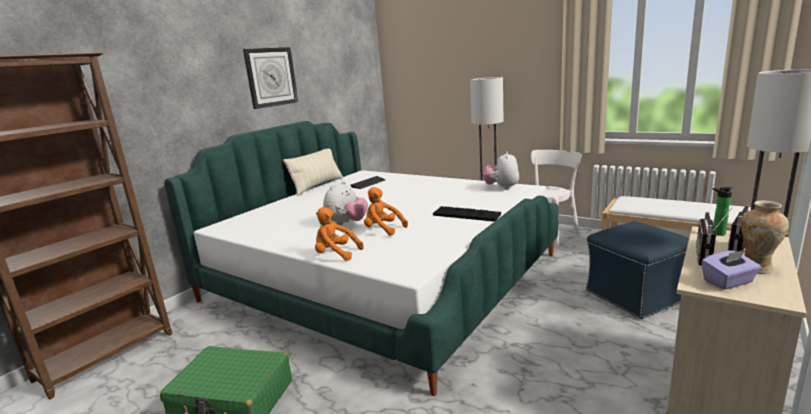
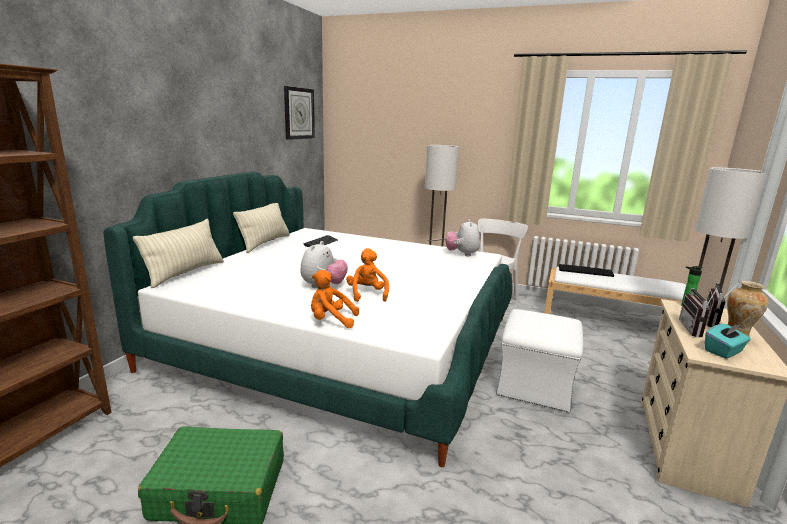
camera: 15 degrees left, 0 degrees up
(237, 215) = (185, 273): none -> beige pillow
(271, 77) = (222, 120): wall clock -> wall clock (299, 113)
(383, 230) = (367, 294): orange plush toy -> orange plush toy turned 60 degrees clockwise
(467, 214) = (445, 281): keyboard -> keyboard (585, 271)
(562, 322) = (535, 385): none -> white ottoman
(636, 296) = (588, 359): blue ottoman -> none
(728, 282) = (723, 351): purple tissue box -> turquoise tissue box

